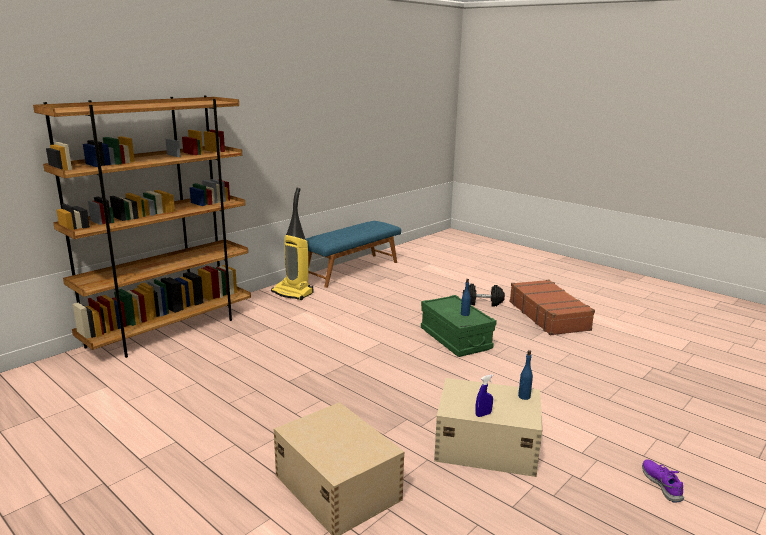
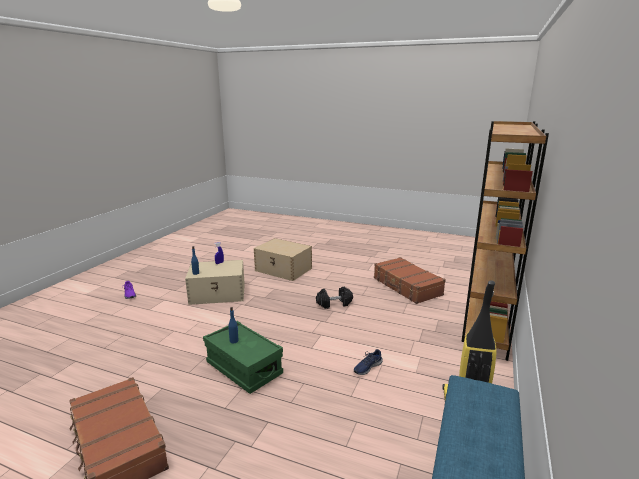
camera: 160 degrees right, 0 degrees up
(174, 389) = (406, 287): none -> brown suitcase
(343, 320) = (367, 367): none -> blue shoe
(482, 302) = (212, 454): black dumbbell -> black dumbbell (334, 304)

